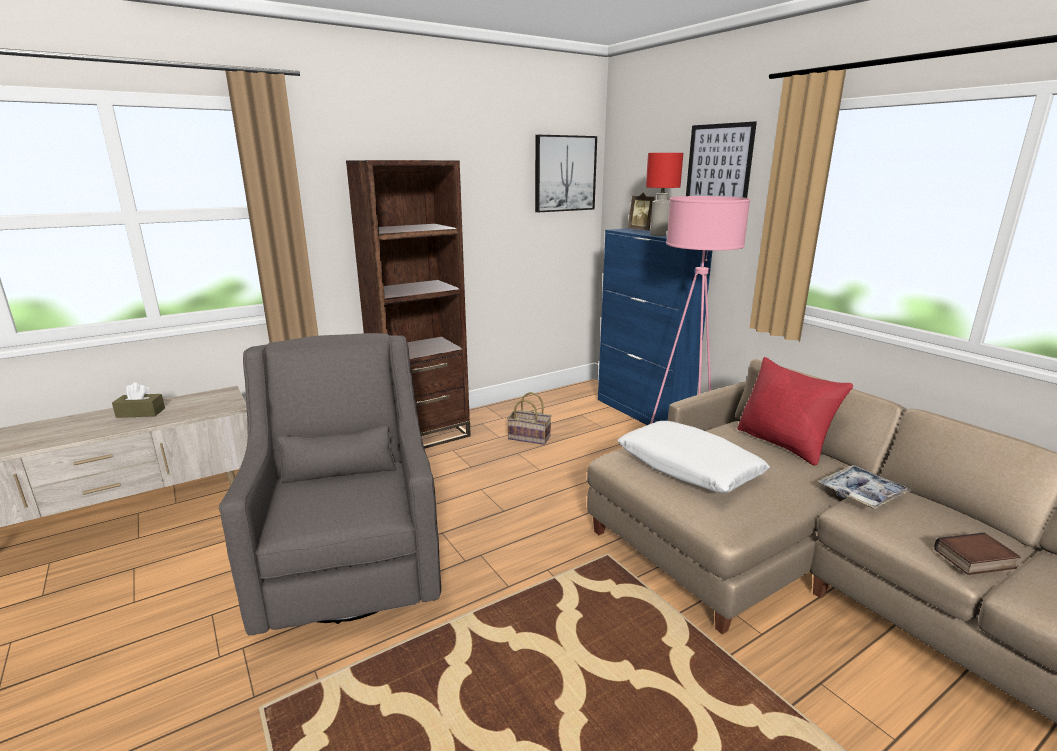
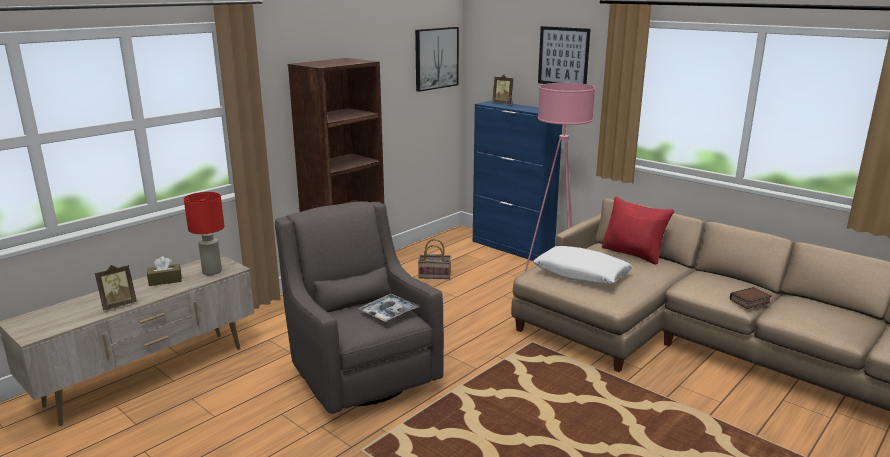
camera: 15 degrees left, 0 degrees up
(53, 438) = (118, 305): none -> picture frame
(658, 235) = (521, 108): red table lamp -> red table lamp (211, 272)
(861, 493) = (686, 276): tray -> tray (388, 313)

